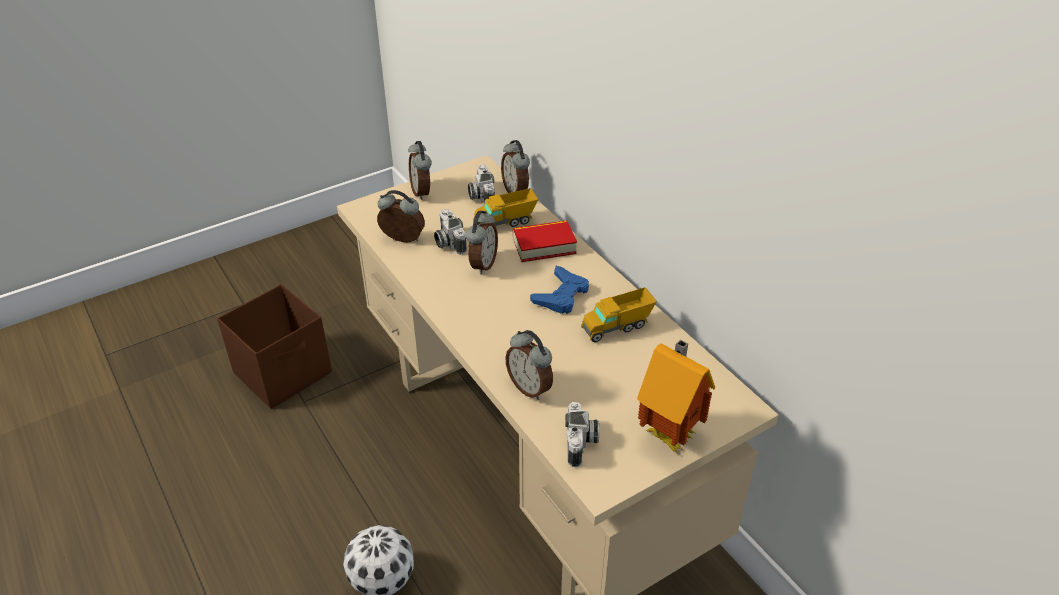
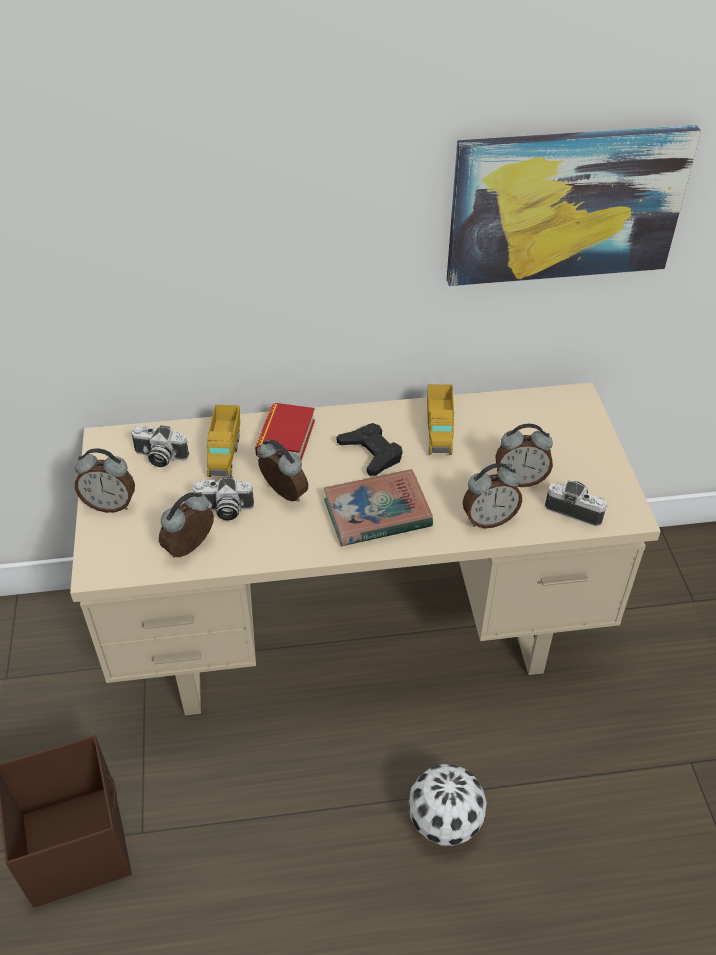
camera: 65 degrees left, 5 degrees up
(495, 319) = (377, 513): none -> book
(516, 191) = (175, 427): alarm clock -> alarm clock (520, 479)
(561, 295) = (371, 453): blue game controller -> black game controller
(670, 434) = (588, 450): toy house -> none
(783, 195) = (565, 205): none -> picture

